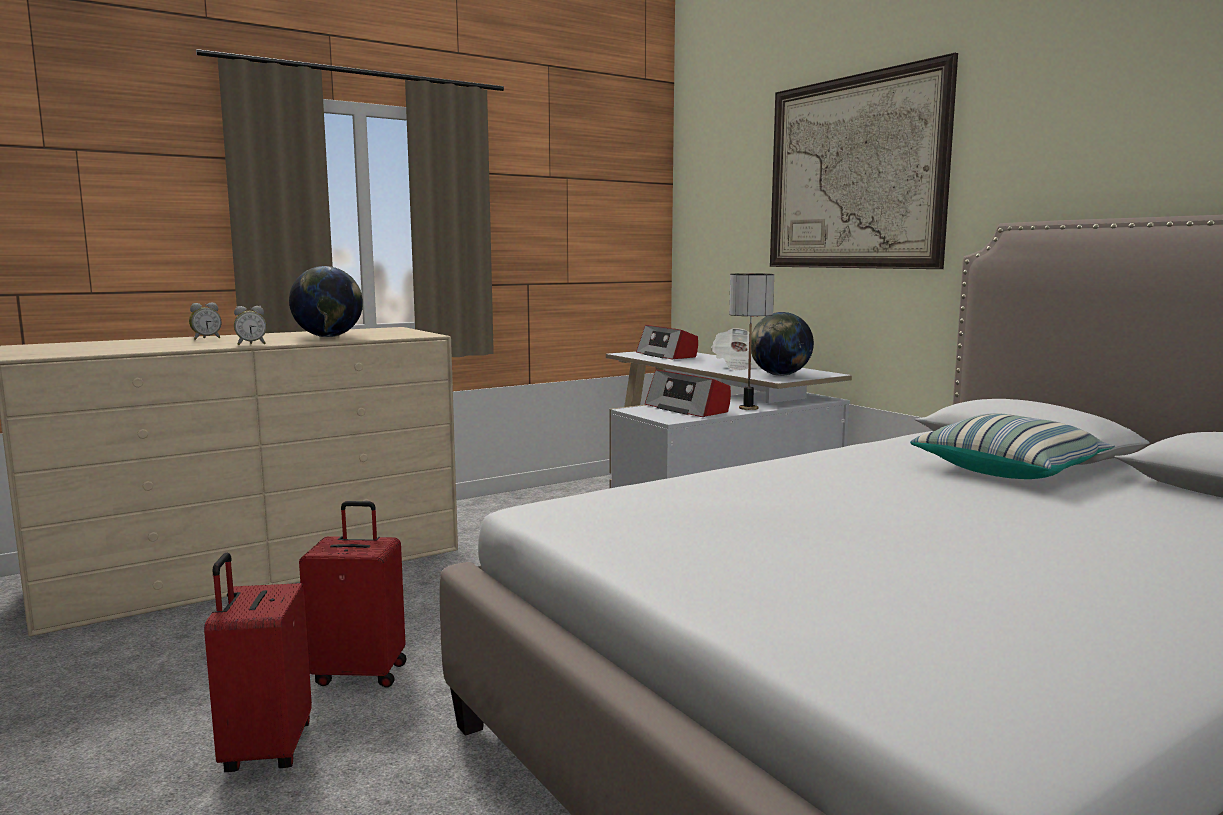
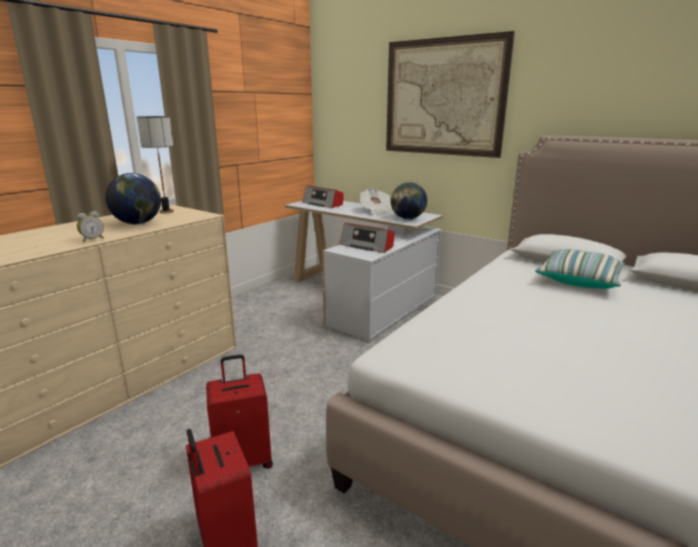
camera: 20 degrees left, 10 degrees up
(206, 338) = (41, 234): alarm clock -> none
(748, 408) = (398, 241): table lamp -> table lamp (166, 211)

